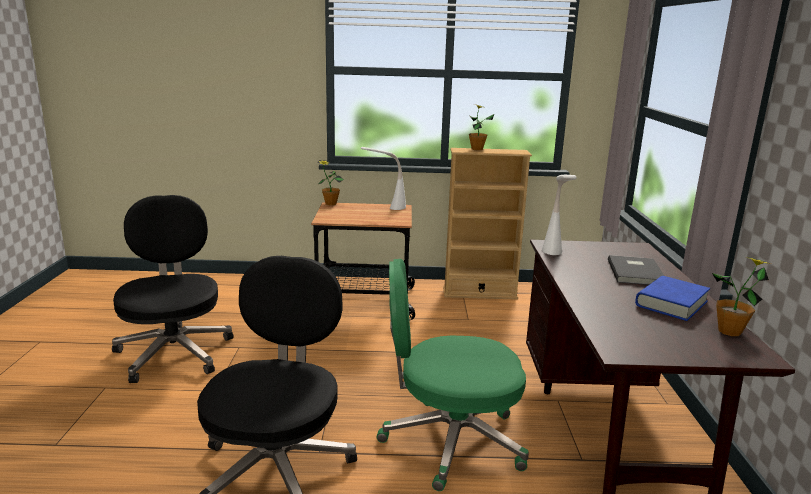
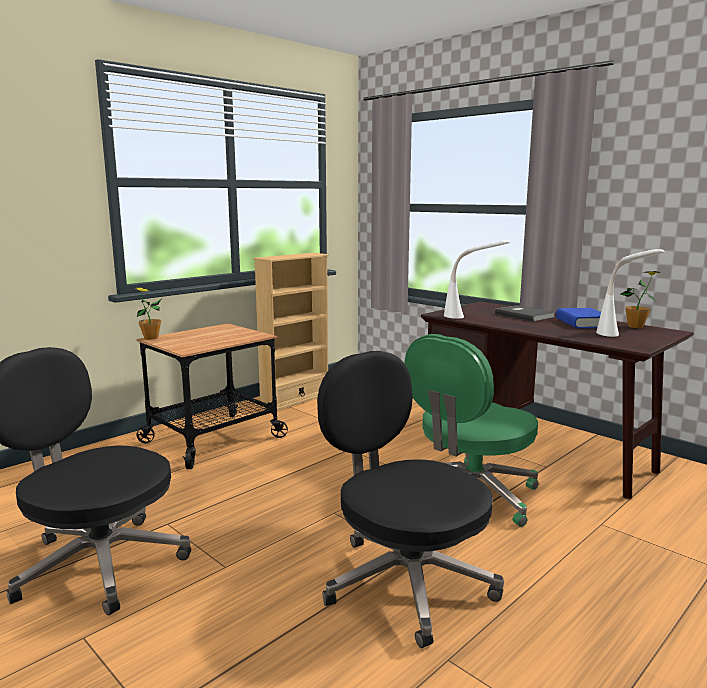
camera: 45 degrees left, 5 degrees down
(383, 211) = (221, 332): white table lamp -> white table lamp (623, 340)
(477, 149) = (280, 256): potted plant -> none

